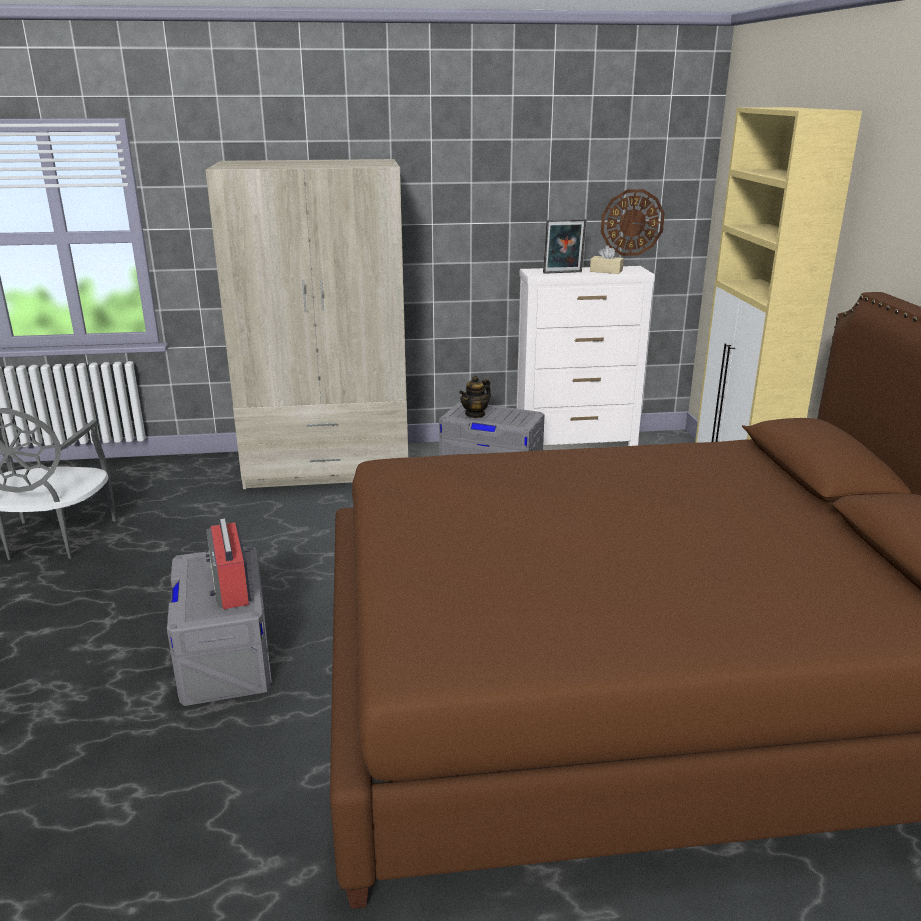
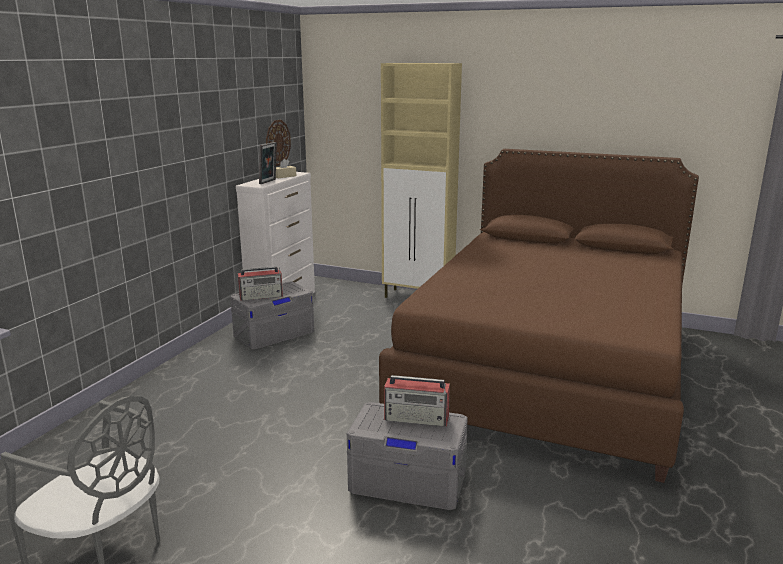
camera: 60 degrees left, 5 degrees down
(328, 467) = (177, 384): beige wardrobe -> none
(475, 414) = (261, 296): teapot -> radio

